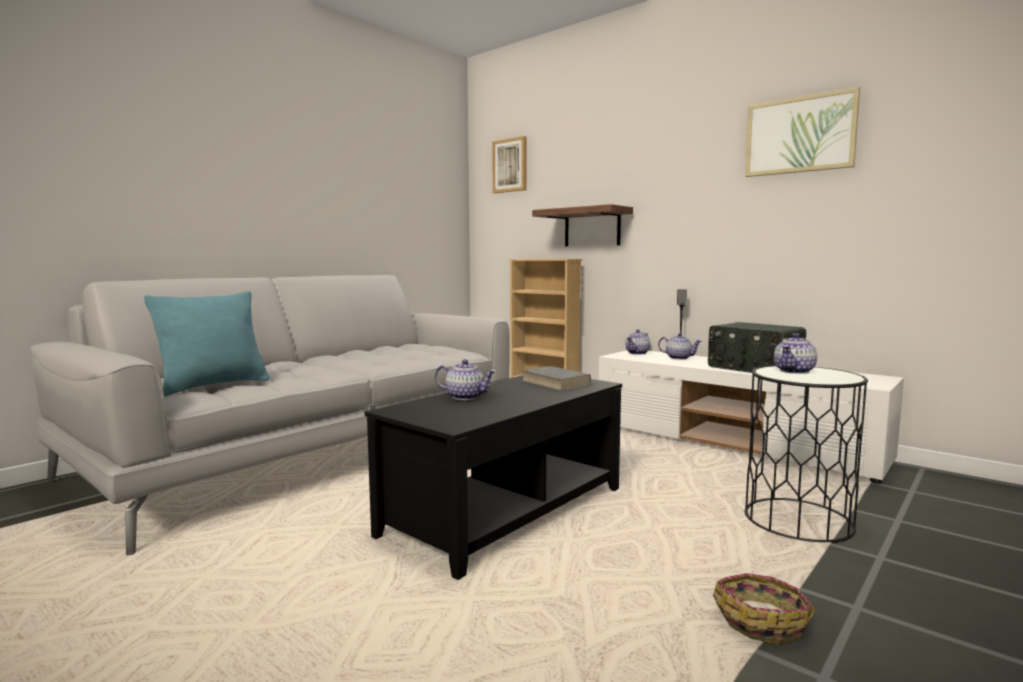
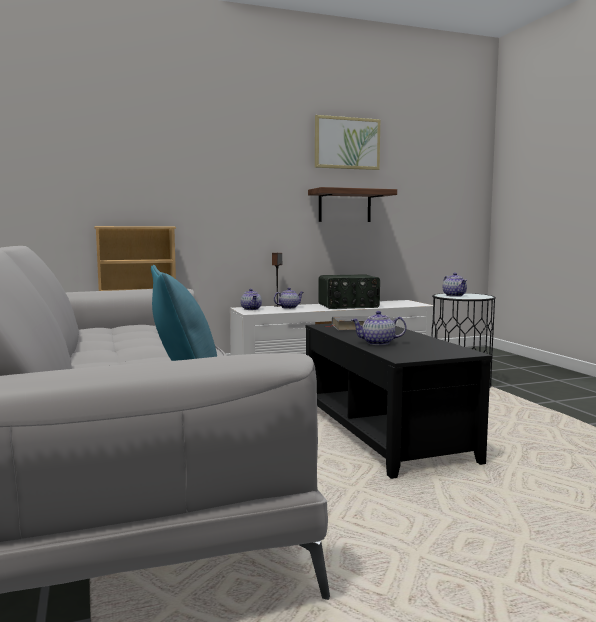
camera: 60 degrees left, 0 degrees up
(465, 397) = (377, 343): teapot -> teapot turned 135 degrees counterclockwise
(510, 165) = (63, 119): picture -> none
(592, 227) = (179, 197): shelf -> shelf (344, 206)
(762, 620) = (561, 416): basket -> none

